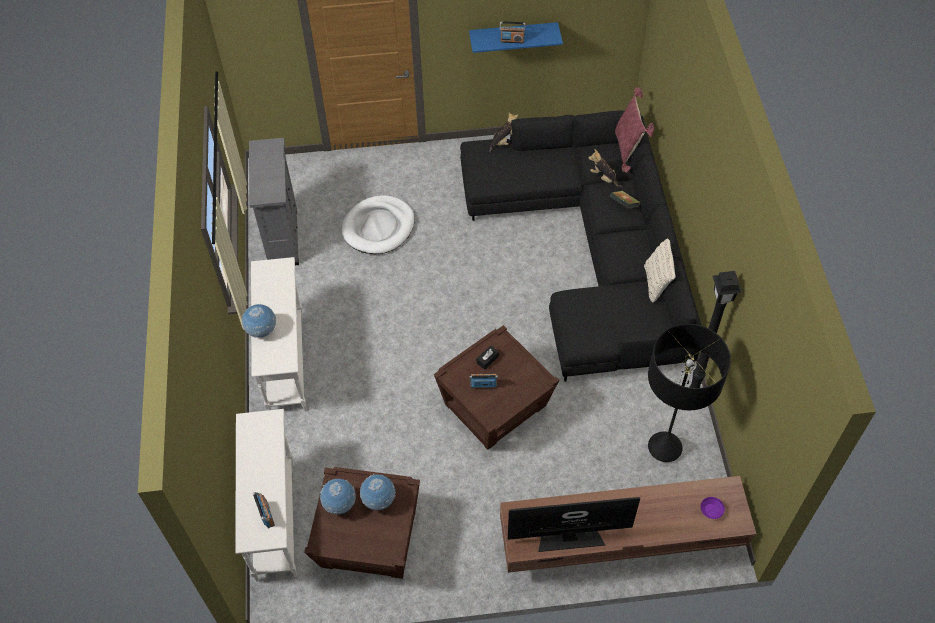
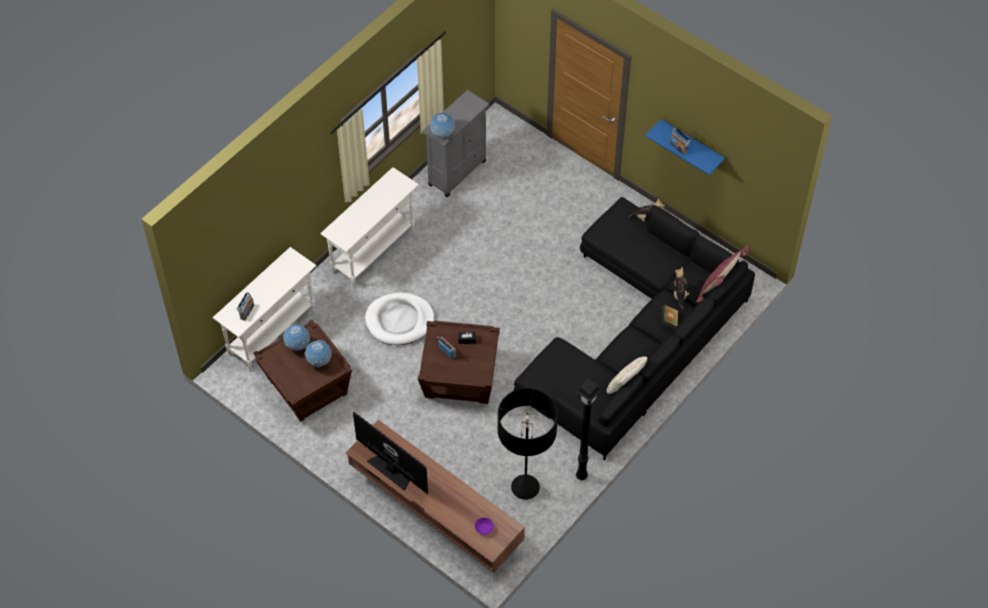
camera: 45 degrees right, 0 degrees up
(262, 331) = (353, 212): globe -> globe (442, 134)
(378, 227) = (521, 213): white dog bed -> white dog bed (400, 321)

